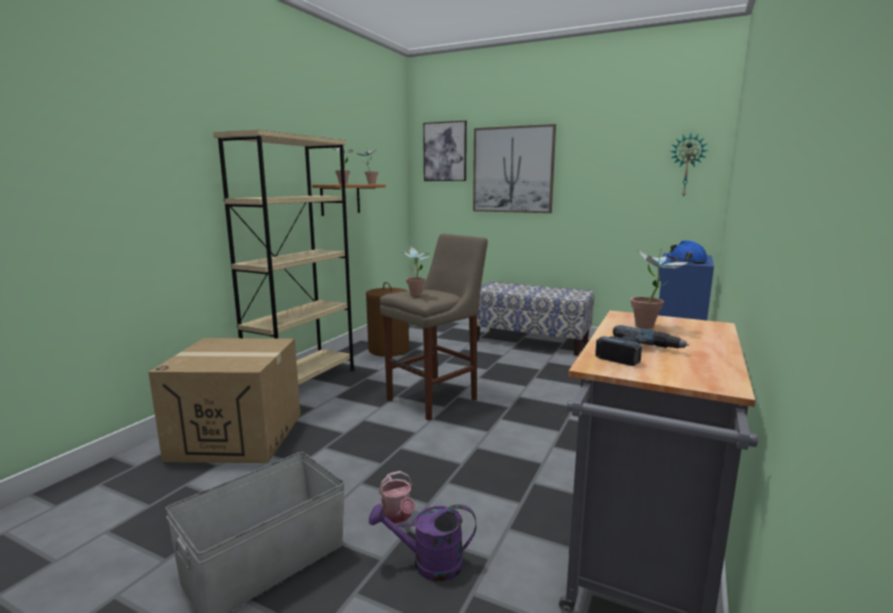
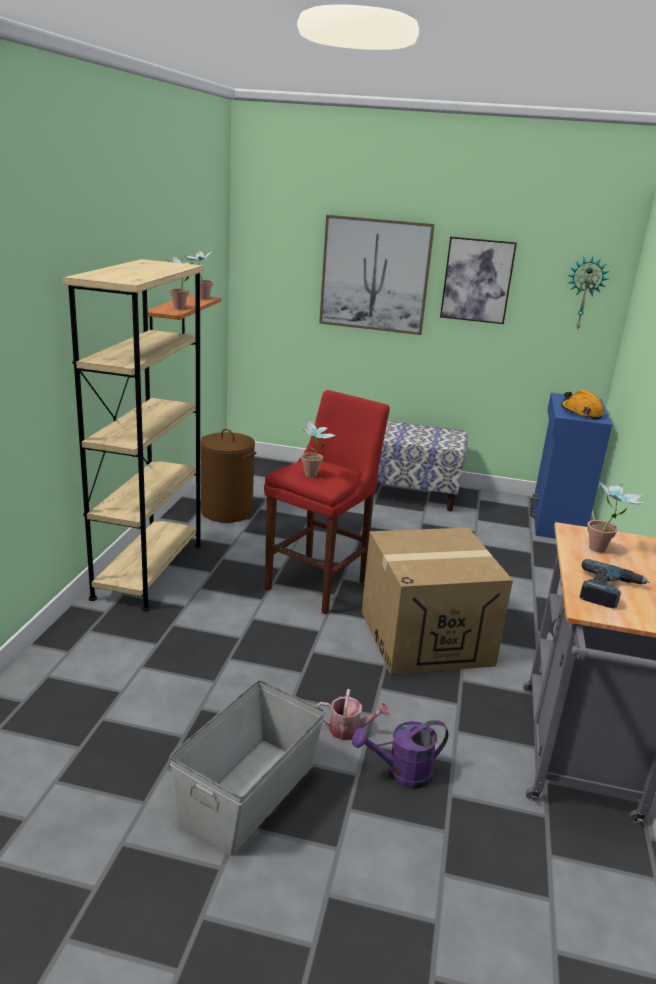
camera: 15 degrees left, 10 degrees up
(238, 436) = (118, 651): cardboard box -> cardboard box (426, 637)
(398, 516) = (349, 730): watering can -> watering can turned 45 degrees counterclockwise
(436, 398) = (319, 583): beige stool -> red stool
(445, 151) = (282, 240): picture -> picture (477, 280)
(686, 261) = (581, 413): blue hard hat -> orange hard hat

